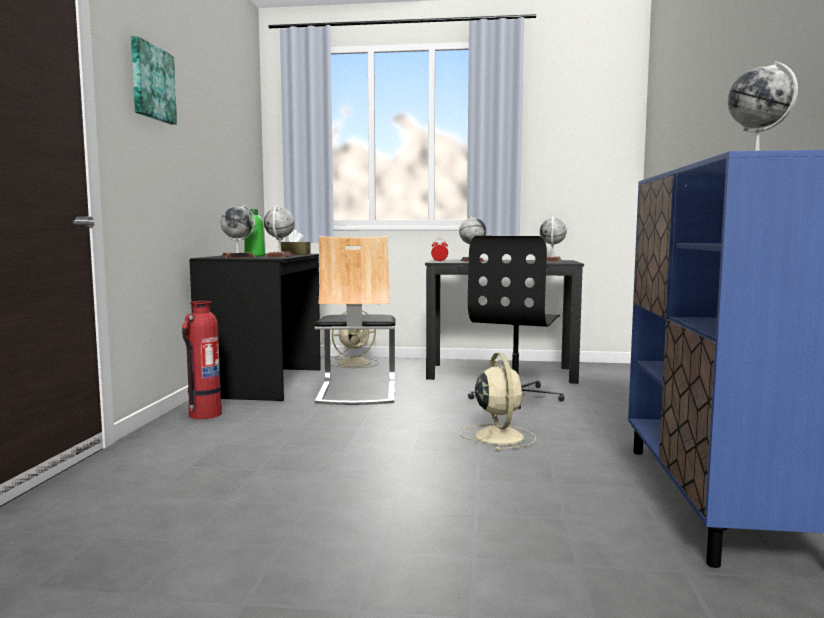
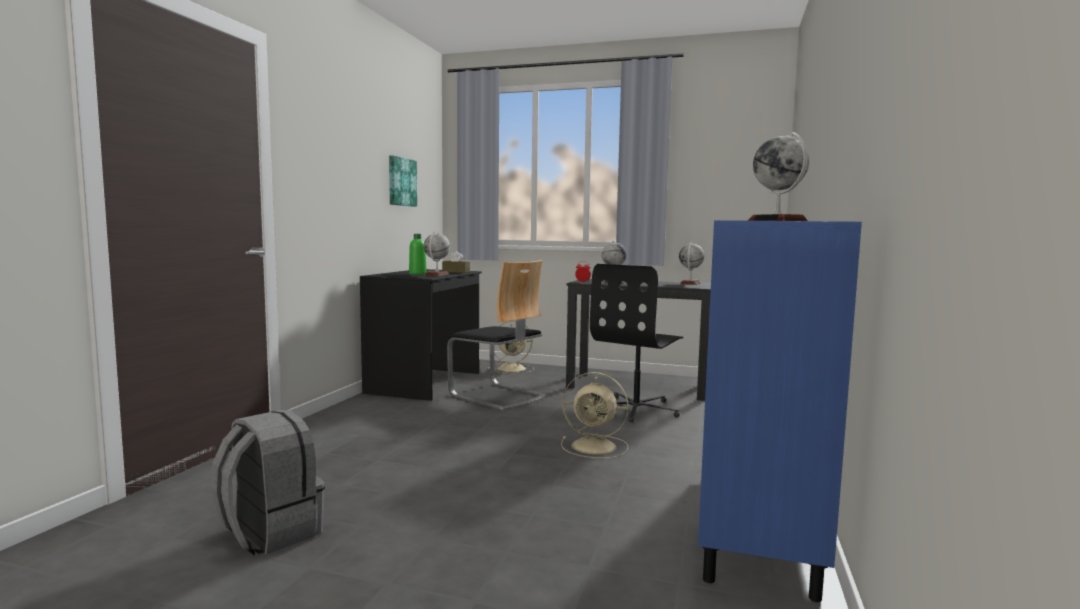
camera: 10 degrees right, 0 degrees up
(151, 83) = (326, 133): picture -> picture (401, 182)
(167, 567) = (270, 533): none -> grey backpack
(204, 414) = (361, 408): fire extinguisher -> none
(238, 257) = (400, 275): globe -> none
(356, 392) = (497, 396): chair -> chair turned 60 degrees counterclockwise
(498, 436) = (596, 446): beige fan -> beige fan turned 105 degrees clockwise

